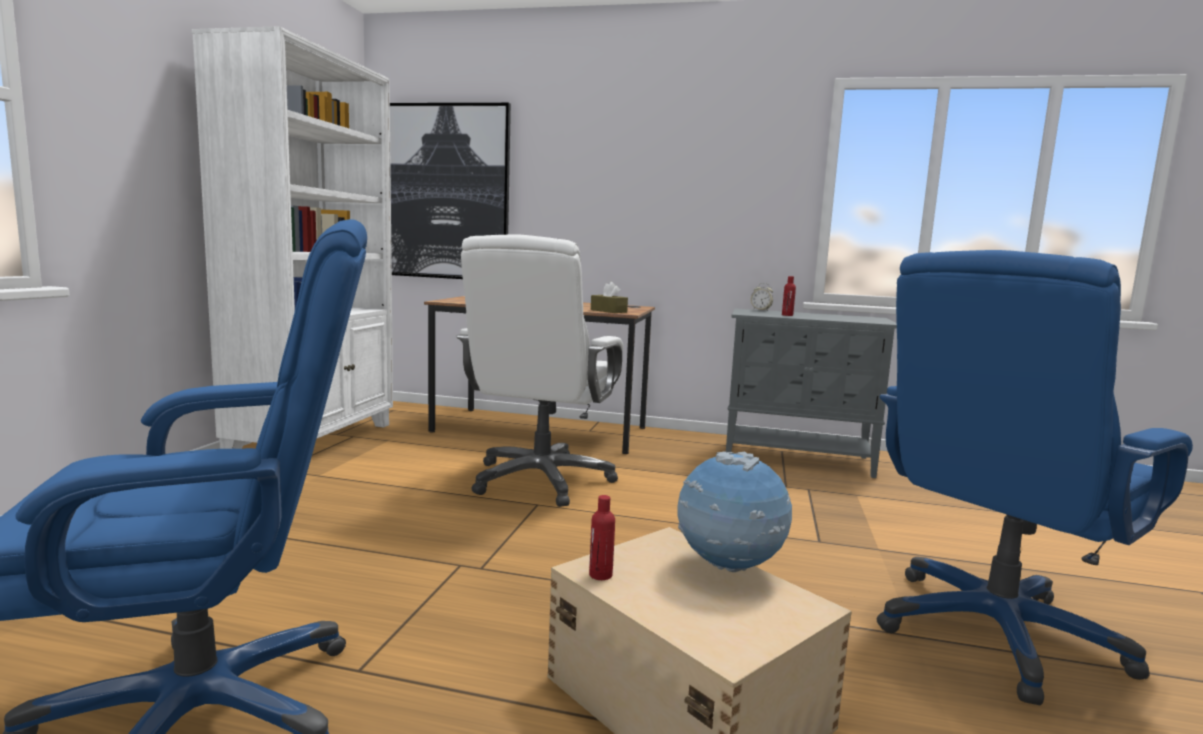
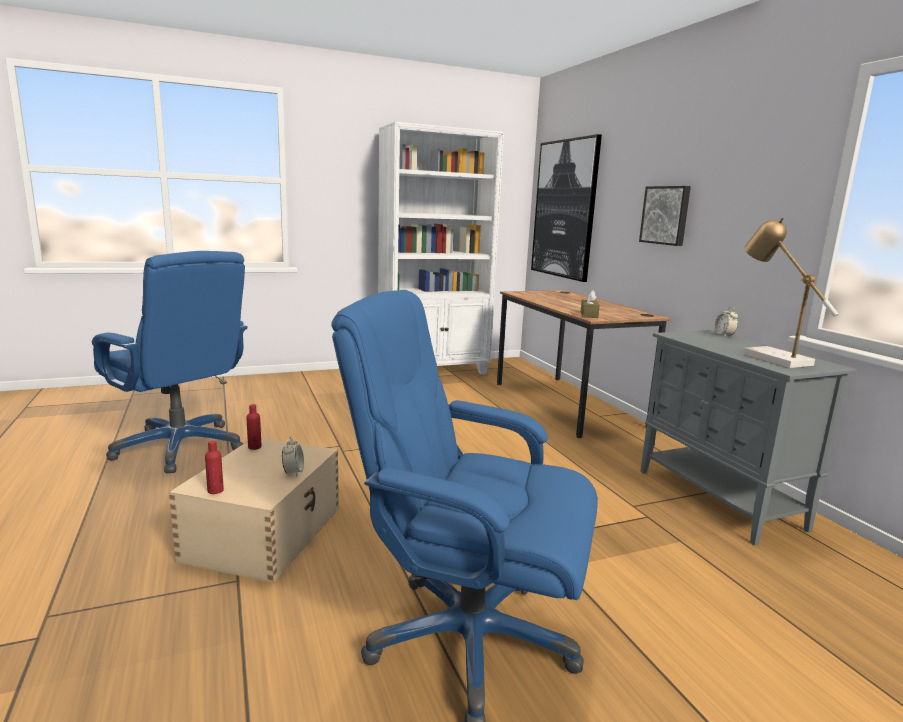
camera: 55 degrees right, 5 degrees up
(541, 480) = (478, 429): white office chair -> none
(631, 200) = (666, 215): none -> picture
(729, 569) = (293, 472): globe -> alarm clock
(787, 315) = (712, 343): red bottle -> red bottle (215, 490)
(844, 318) = (769, 357): none -> table lamp

